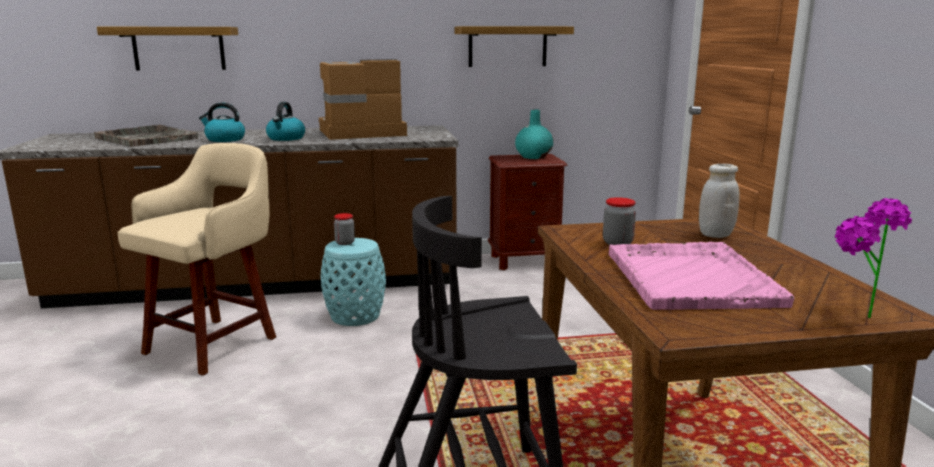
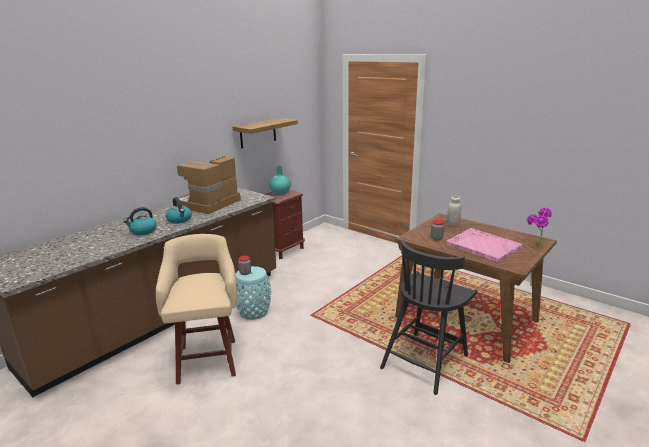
camera: 40 degrees left, 5 degrees up
(146, 138) = (80, 245): grey tray -> none
(179, 48) = (69, 173): shelf -> none

